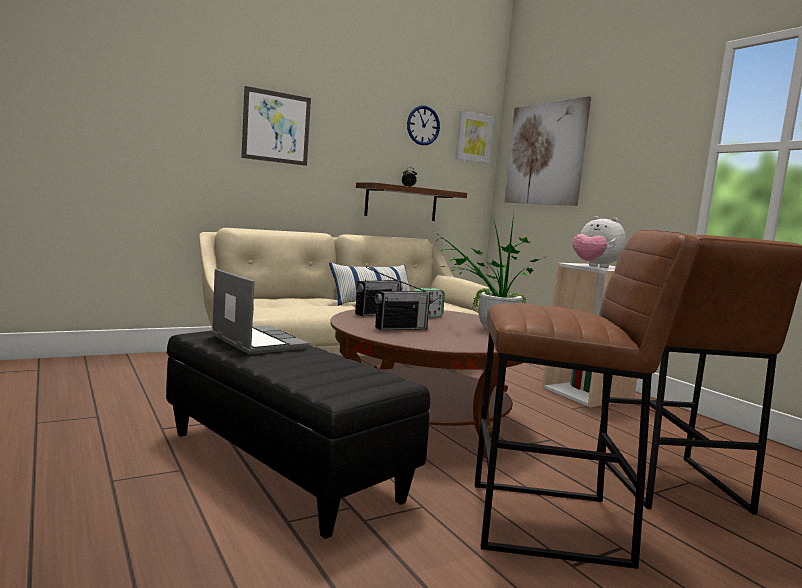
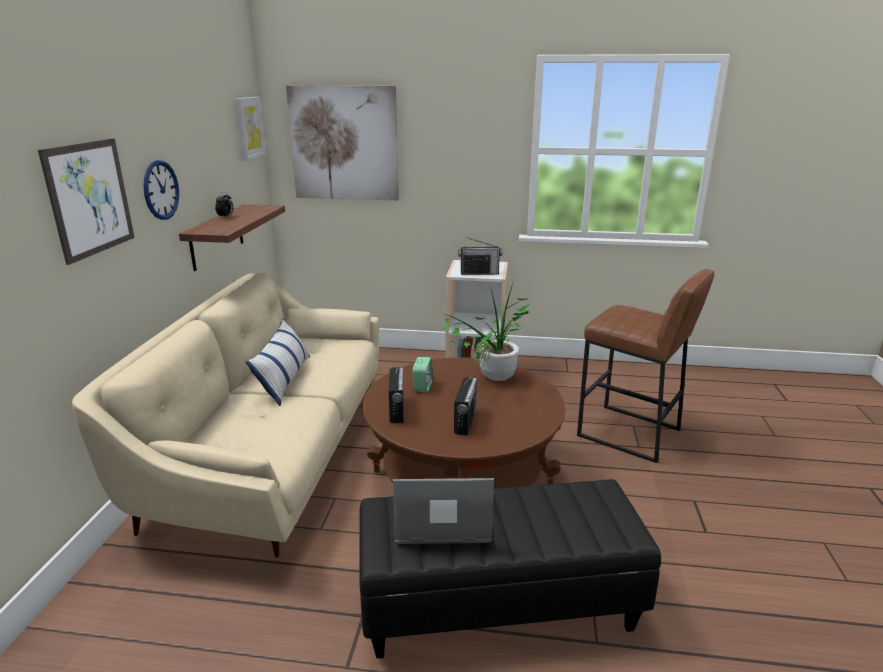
camera: 50 degrees left, 15 degrees up
(423, 125) = (213, 130): wall clock -> wall clock (161, 190)
(550, 522) = (655, 511): brown stool -> none
(595, 266) = (479, 273): plush toy -> radio

